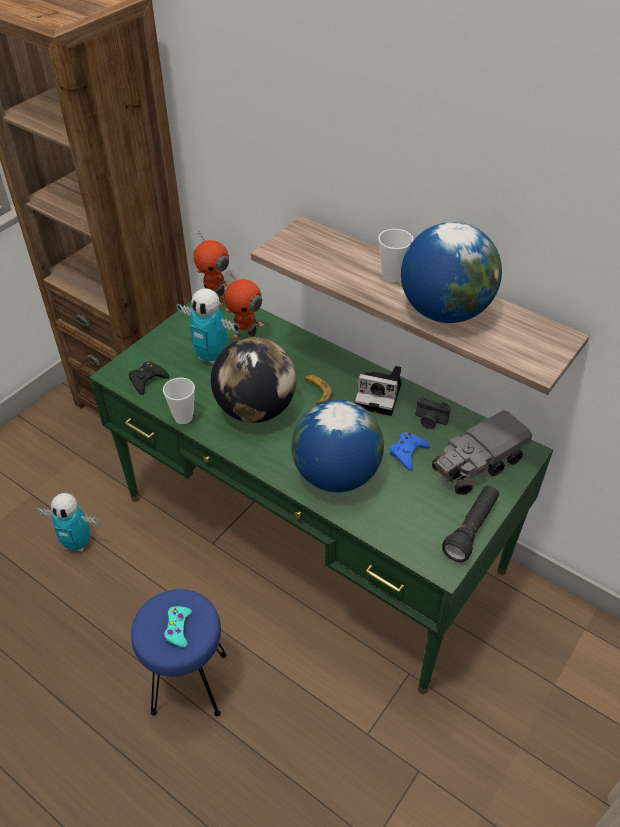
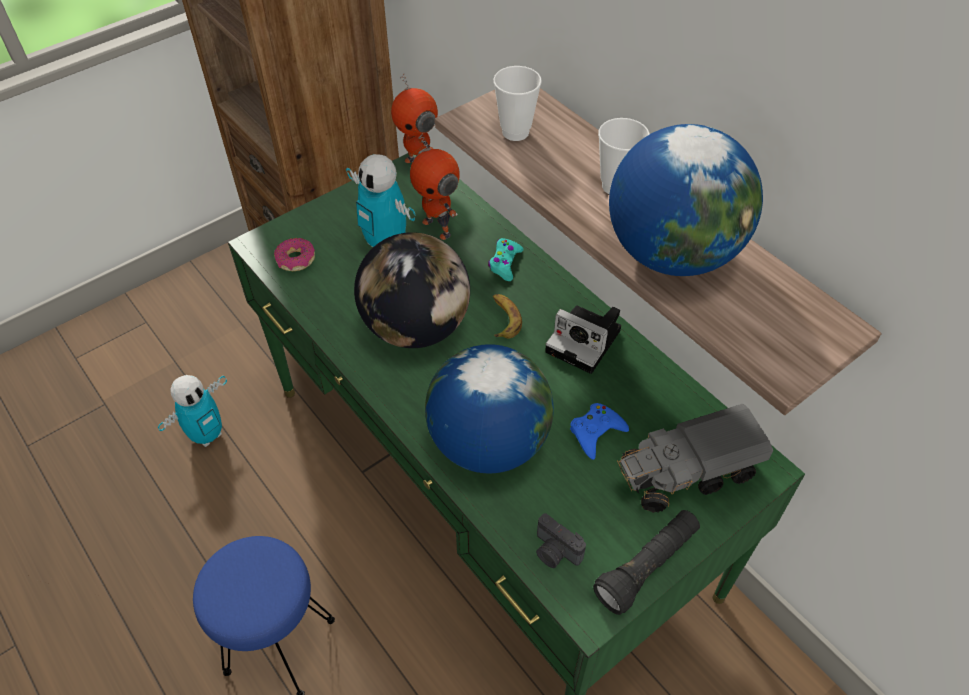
camera: 15 degrees right, 5 degrees up
(78, 543) = (207, 435): toy robot -> toy robot turned 75 degrees counterclockwise
(147, 380) = (295, 260): black game controller -> donut
(178, 629) = (250, 591): turquoise game controller -> turquoise game controller (505, 263)
(183, 417) = (321, 319): cup -> cup (515, 132)
(430, 421) = (642, 393): camera -> camera (554, 552)

